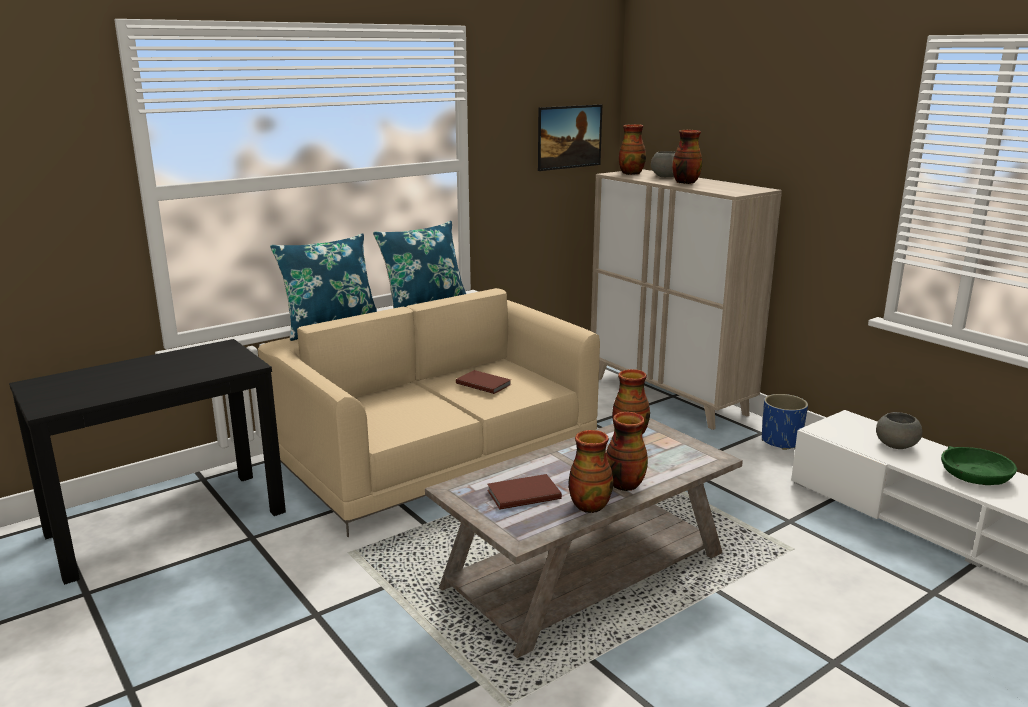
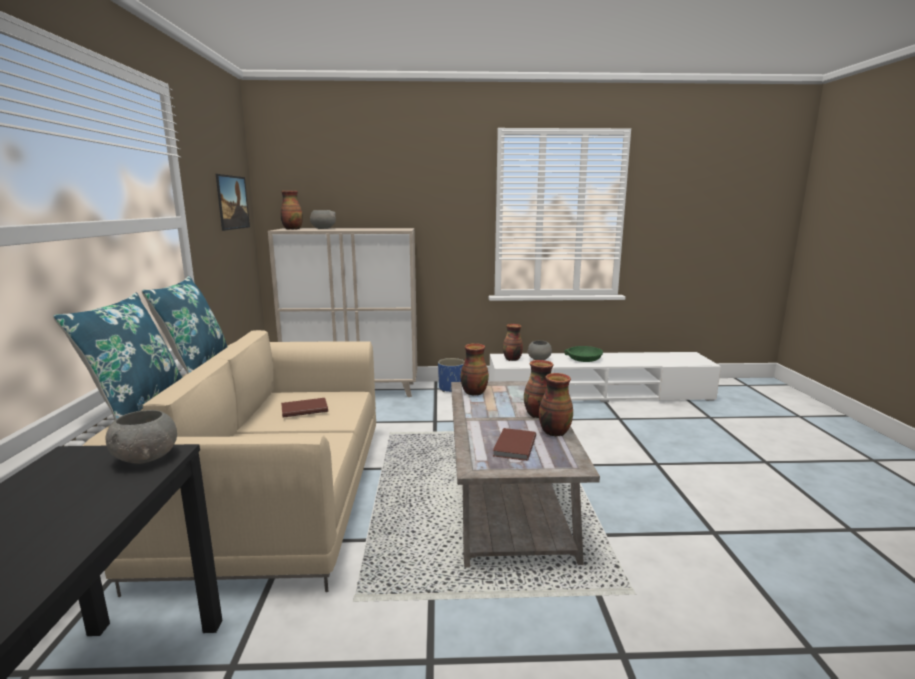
camera: 55 degrees left, 5 degrees down
(239, 363) = (146, 458): none -> grey bowl
(685, 182) = (350, 229): vase -> vase (512, 359)

